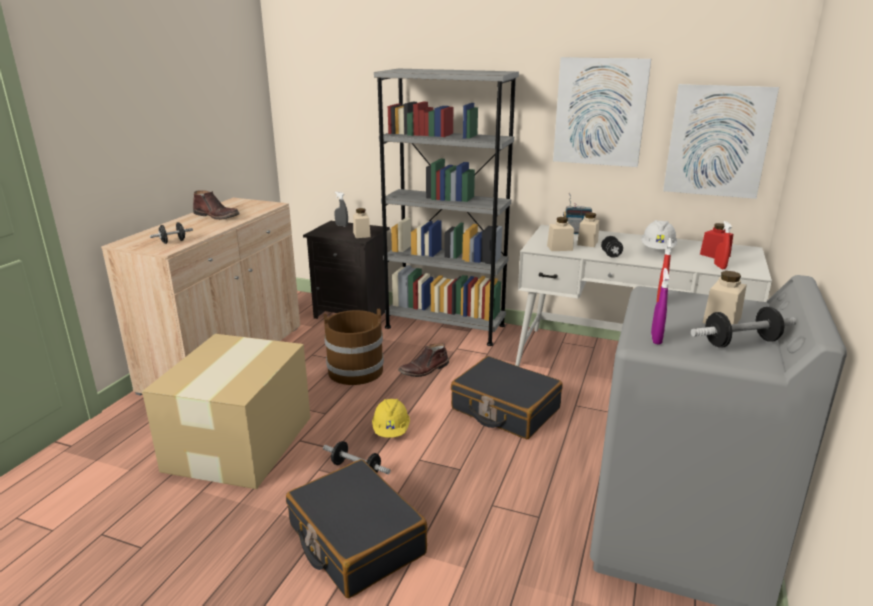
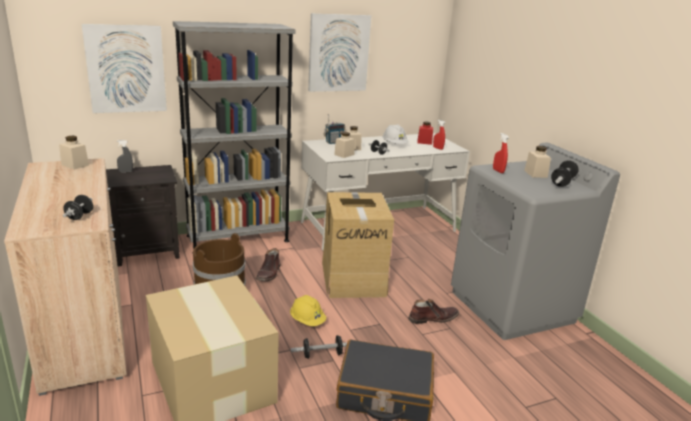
camera: 45 degrees left, 0 degrees up
(217, 216) = (62, 183): brown boot -> brown boot (432, 318)
(361, 235) = (160, 176): beige jar -> beige jar (75, 165)
(505, 409) = (353, 278): black suitcase -> cardboard box
(656, 339) = (534, 190): purple spray bottle -> none
(717, 141) = (408, 69): picture -> picture (126, 69)

